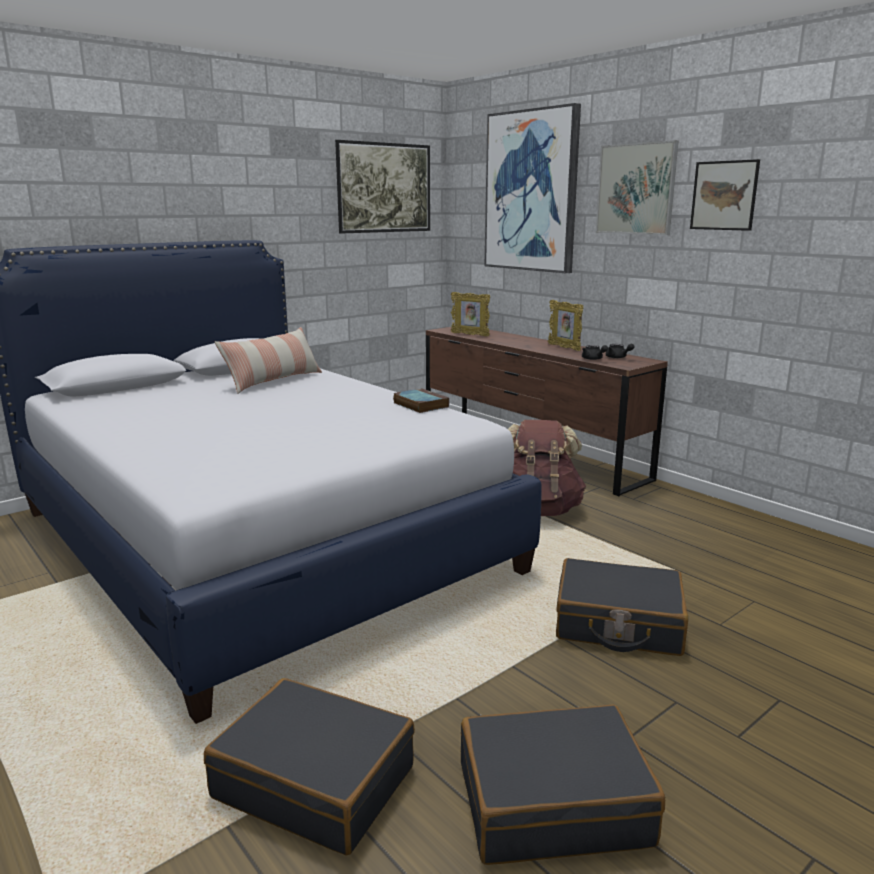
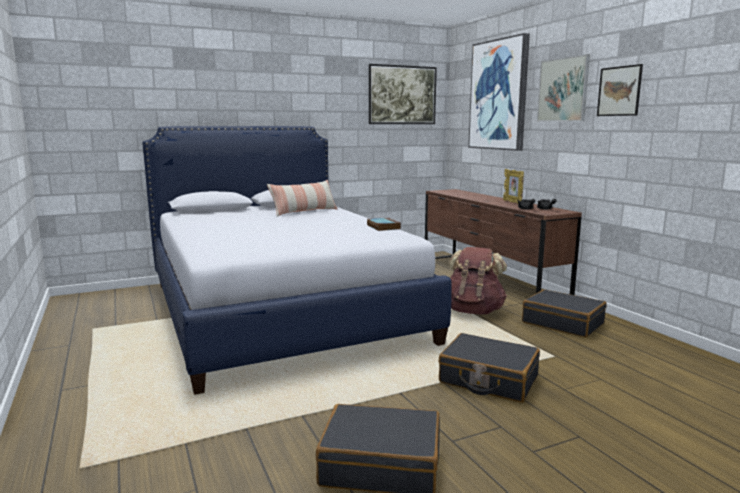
camera: 15 degrees right, 5 degrees down
(315, 781) = (245, 431): black suitcase -> black suitcase (563, 323)
(470, 335) = (453, 194): picture frame -> none

